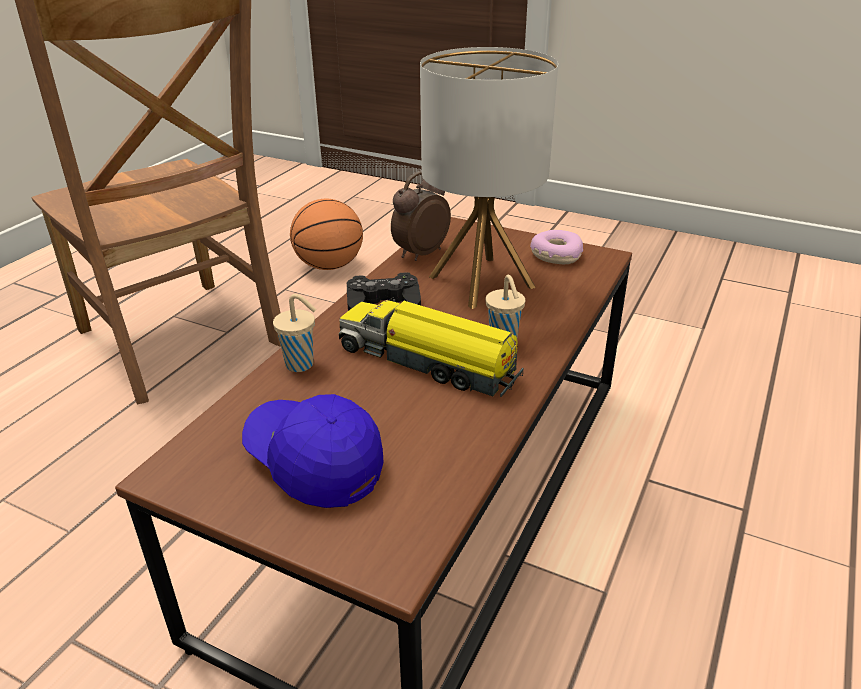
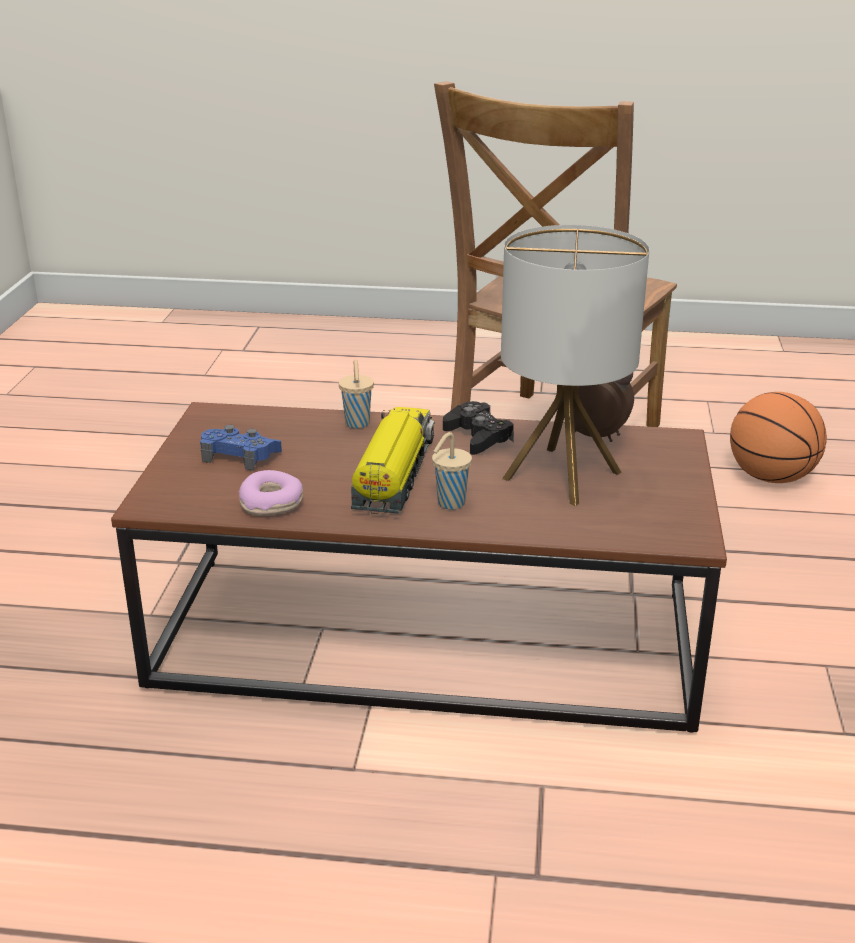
camera: 70 degrees right, 5 degrees down
(314, 462) = (240, 456): blue cap -> blue game controller
(555, 255) = (665, 508): donut -> donut (272, 503)

